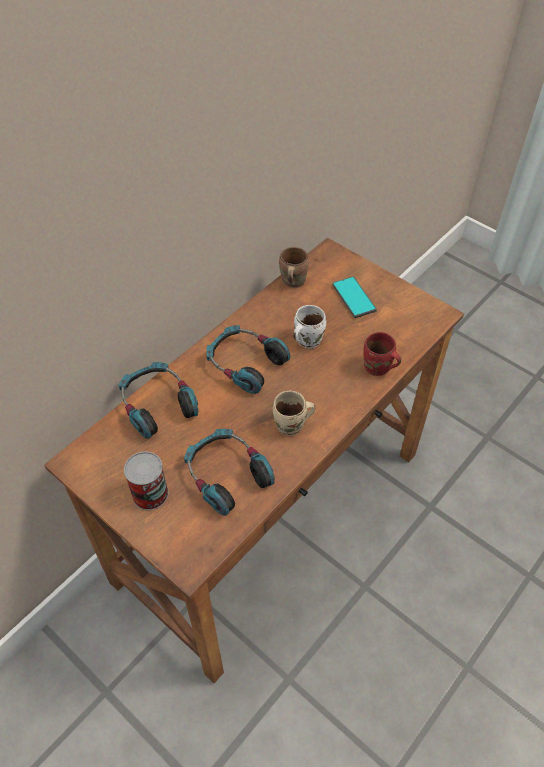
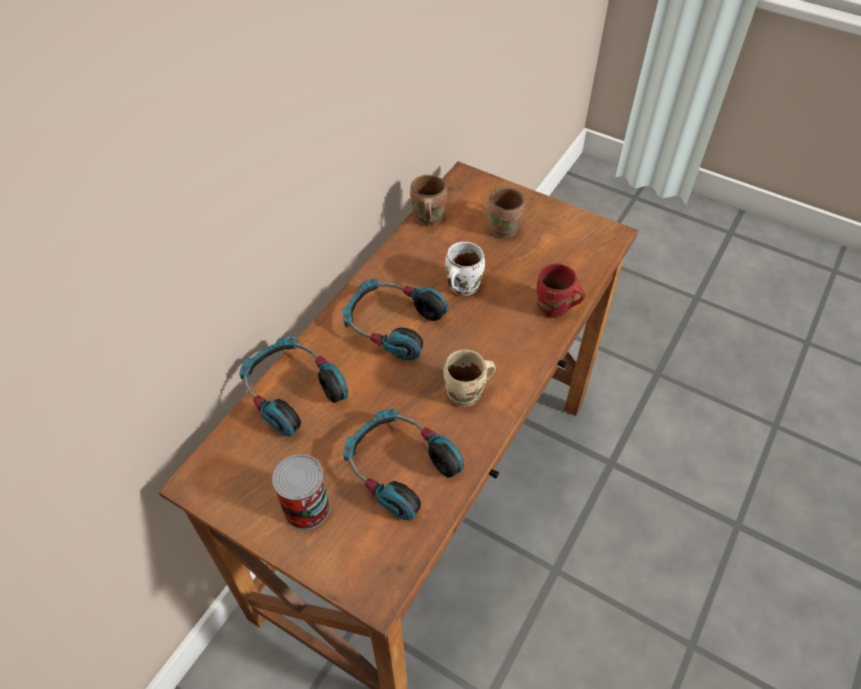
camera: 10 degrees left, 0 degrees up
(354, 297) = (506, 228): phone -> brown mug

